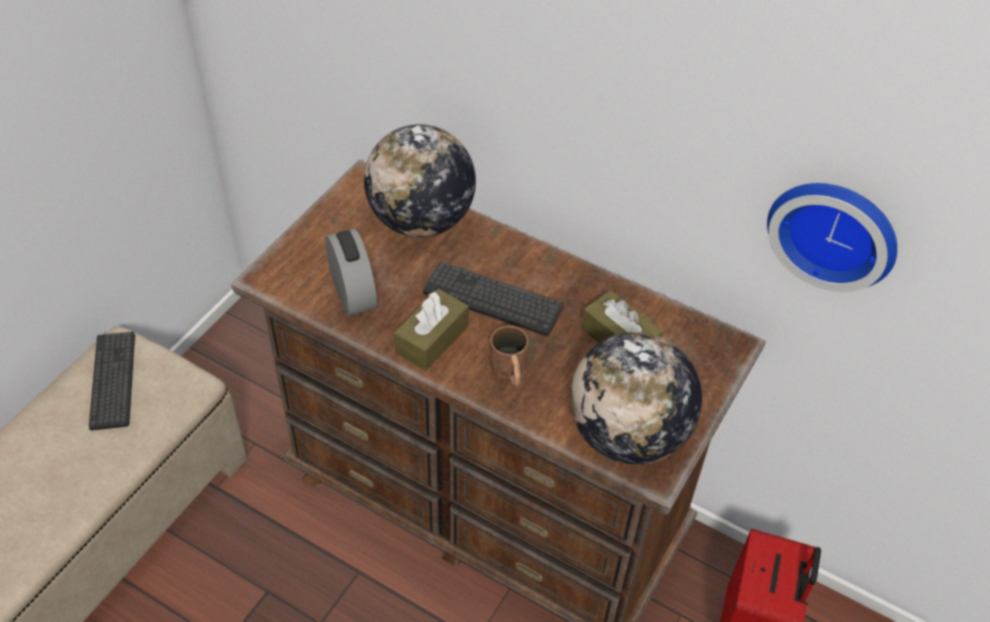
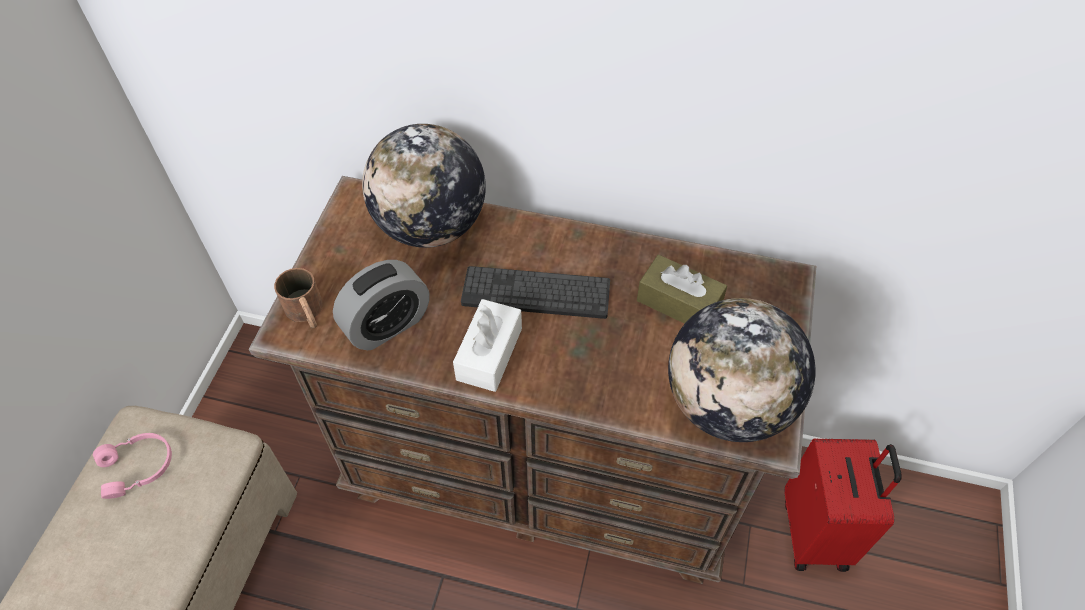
camera: 15 degrees left, 5 degrees up
(113, 380) = (138, 468): keyboard -> pink headphones
(353, 293) = (387, 325): alarm clock -> alarm clock turned 90 degrees clockwise
(432, 339) = (489, 354): brown tissue box -> white tissue box
(510, 371) = (583, 367): brown mug -> brown mug (307, 313)
(834, 230) = (898, 140): wall clock -> none

